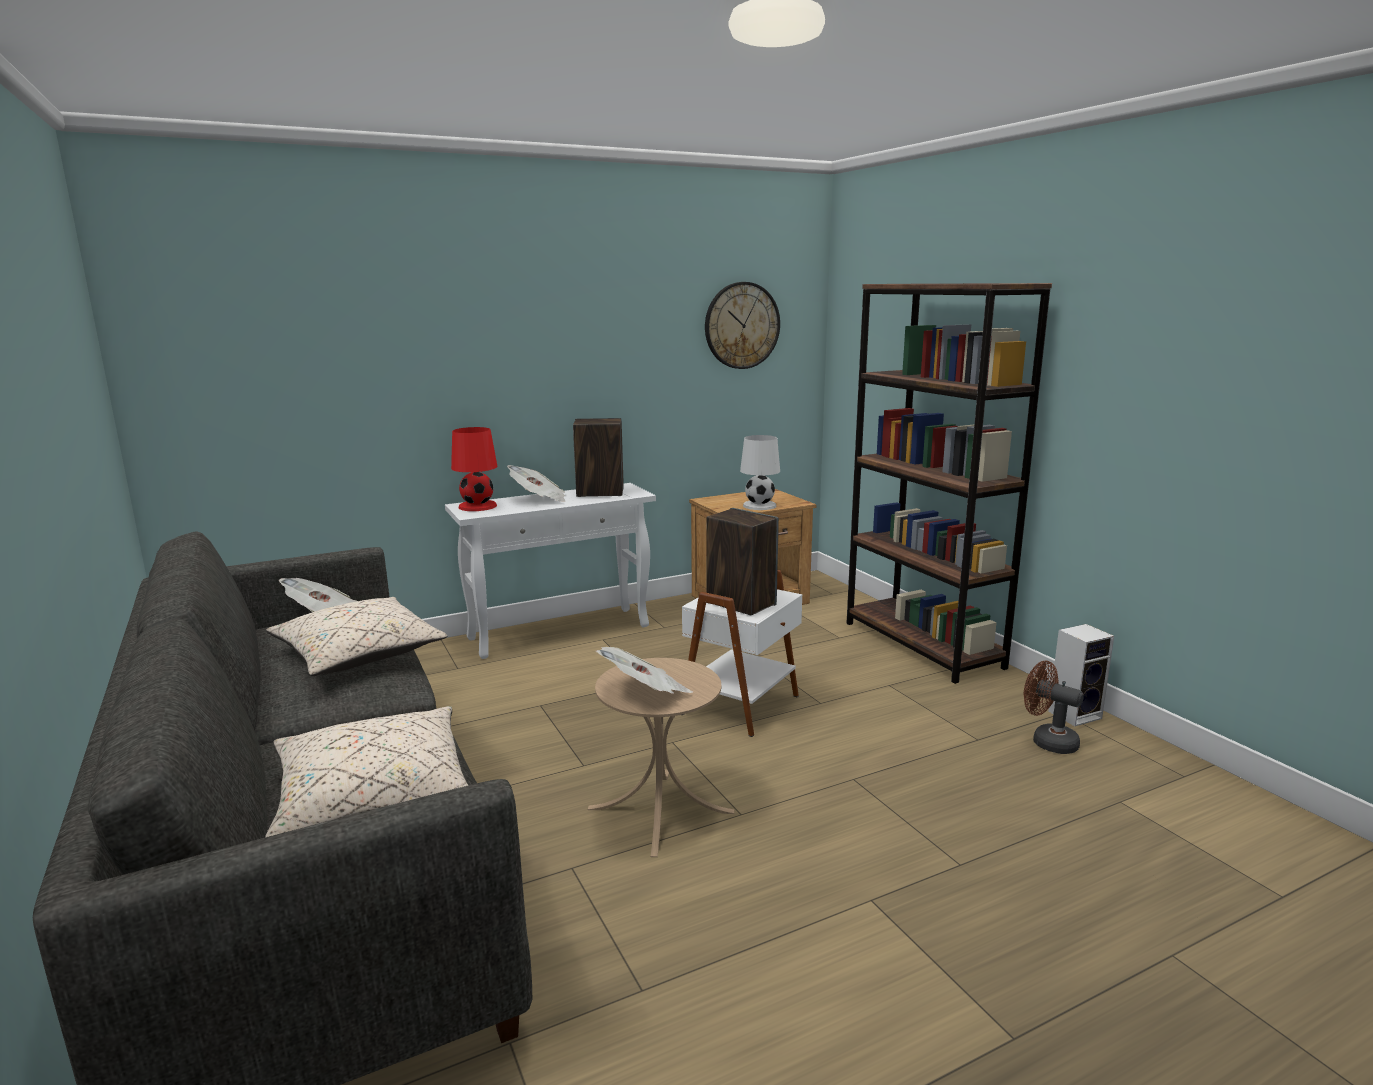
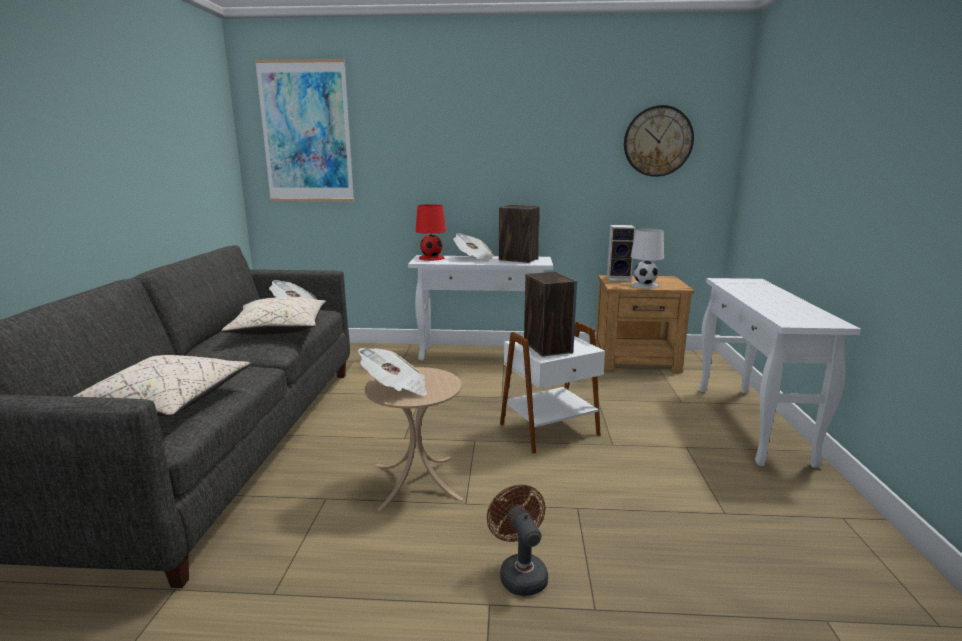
camera: 30 degrees right, 0 degrees up
(242, 327) = (306, 132): none -> picture
(922, 645) = (752, 424): brown bookcase -> white console table
(1047, 741) = (798, 537): brown fan -> brown fan (520, 573)
(1075, 714) = (857, 523): speaker -> speaker (619, 278)

